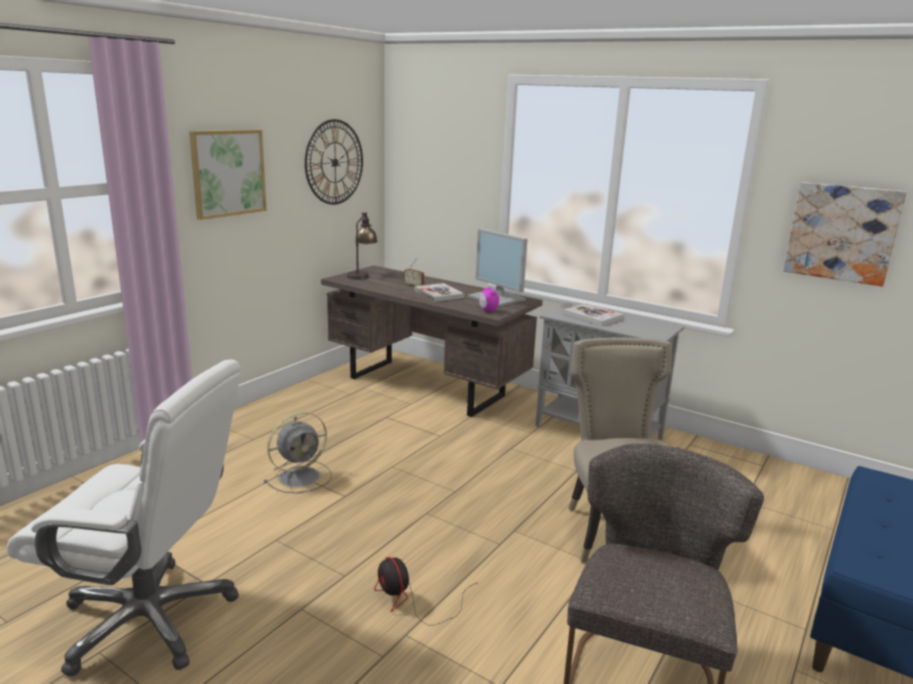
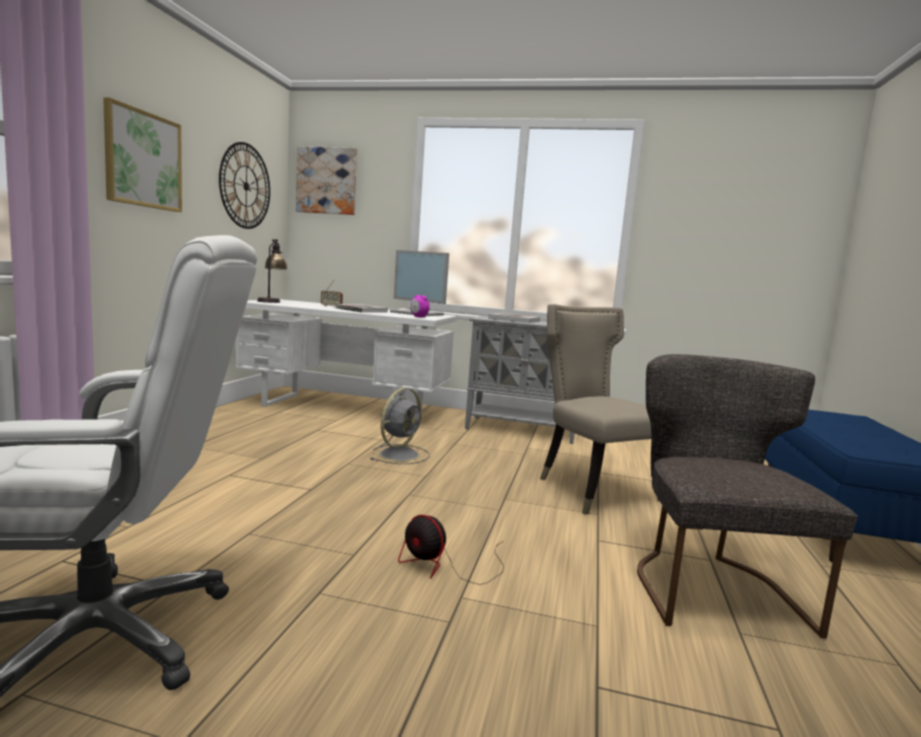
camera: 20 degrees left, 10 degrees down
(301, 476) = (249, 478): grey fan -> grey fan (400, 454)
(427, 387) = (344, 409): brown desk -> white desk
(842, 233) = (707, 240): picture -> picture (327, 181)

